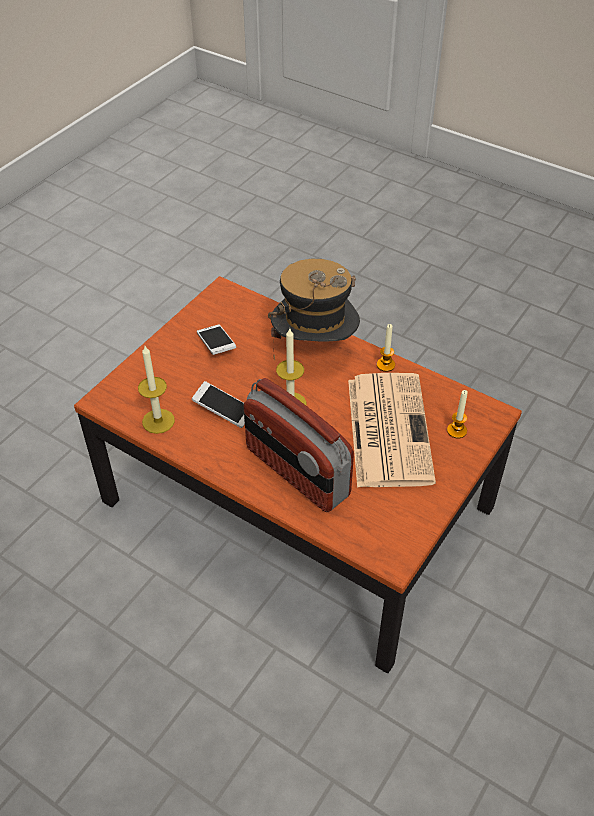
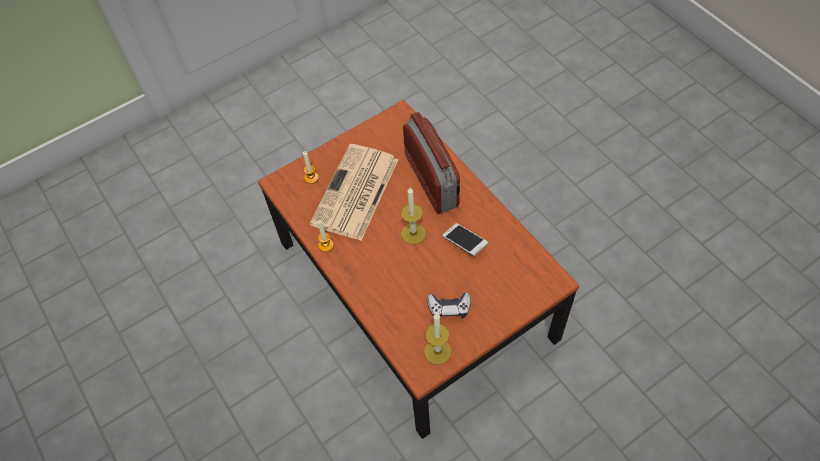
camera: 155 degrees left, 10 degrees up
(158, 421) = (516, 248): candle -> candle (437, 351)
(216, 345) = (449, 308): phone -> game controller
(314, 350) = (372, 277): hat -> none

